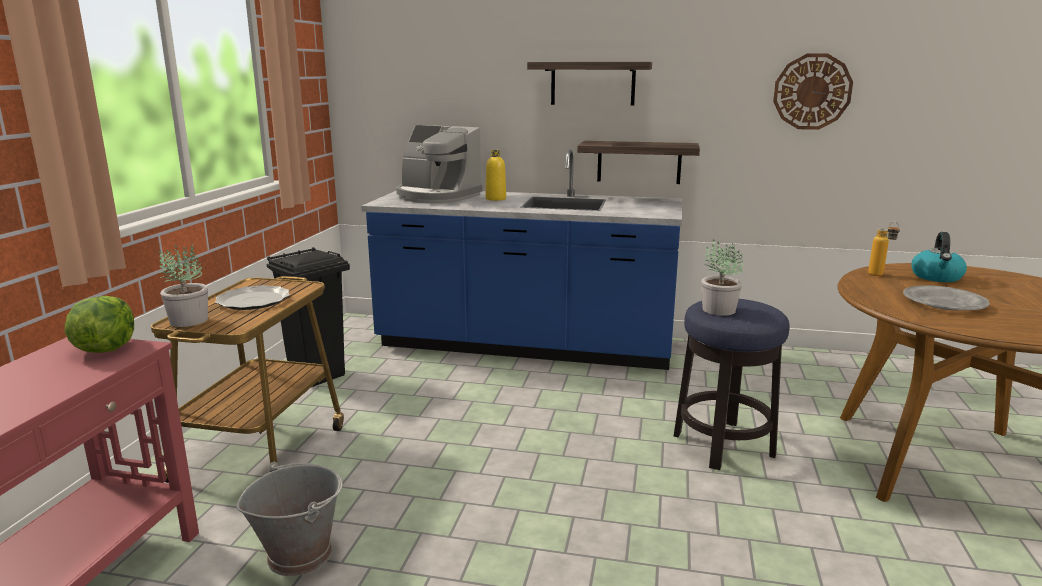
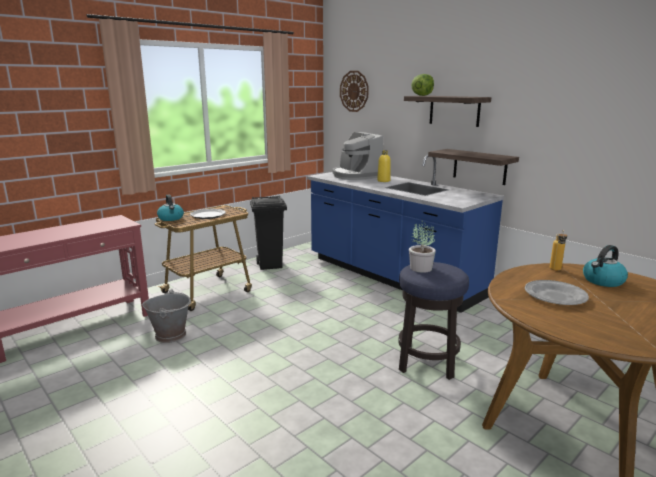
camera: 35 degrees right, 0 degrees up
(105, 349) = (119, 222): lettuce -> lettuce (422, 95)
(189, 320) = (171, 218): potted plant -> kettle
(812, 92) = (606, 123): wall clock -> wall clock (354, 91)

